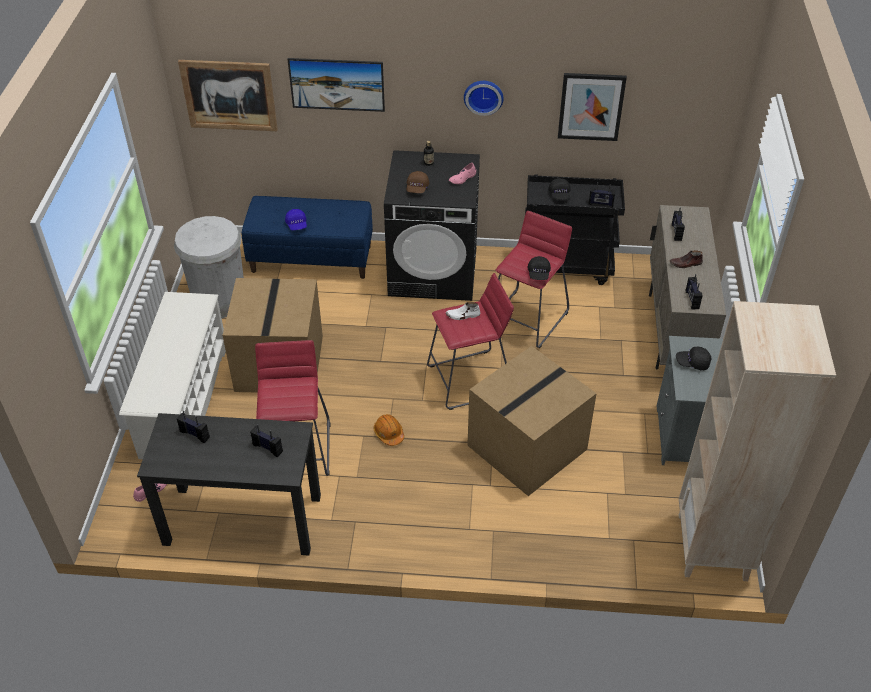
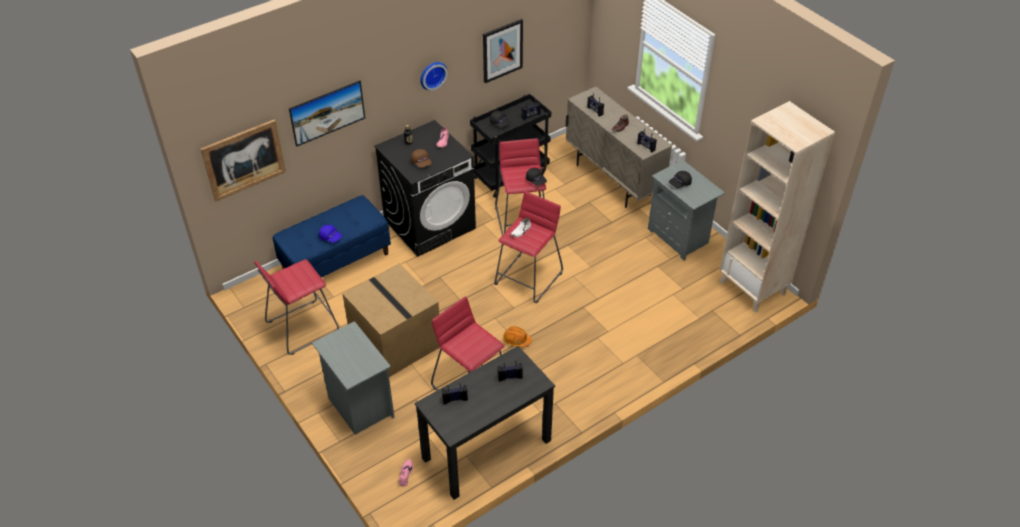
camera: 40 degrees left, 0 degrees up
(184, 401) = (359, 406): white shoe rack -> grey nightstand
(219, 300) = (302, 327): white trash can -> red stool
(527, 449) = (605, 297): cardboard box -> none

